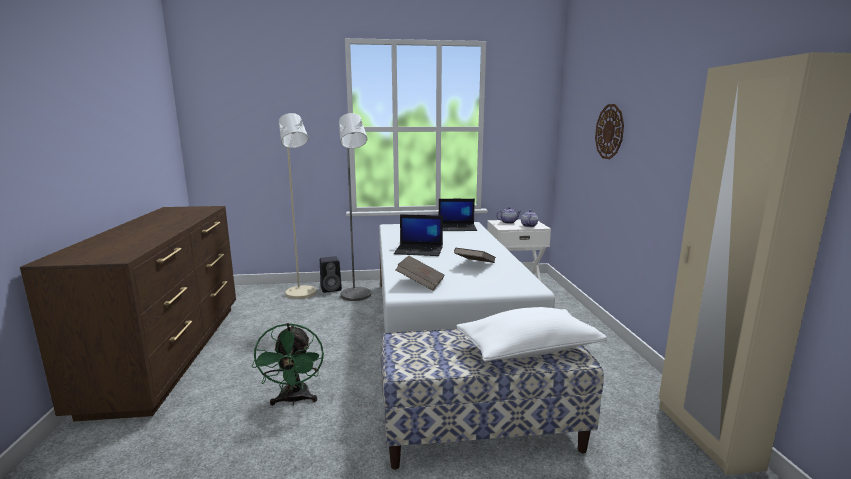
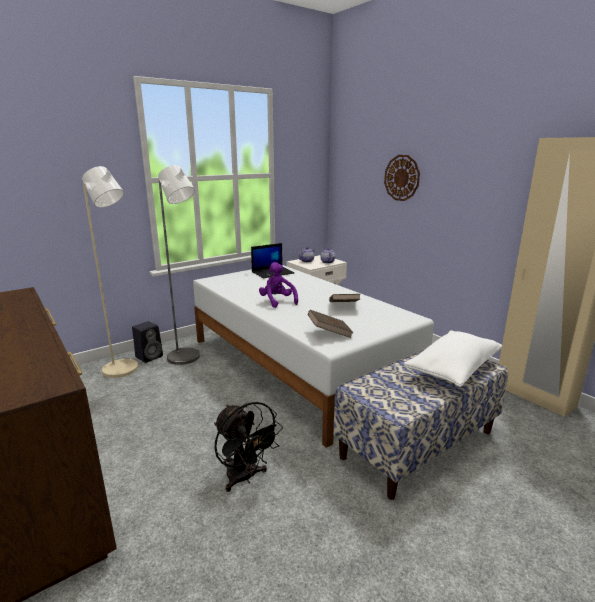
camera: 30 degrees left, 5 degrees up
(294, 400) = (245, 478): green fan -> black fan
(419, 250) = (277, 301): laptop -> purple plush toy

